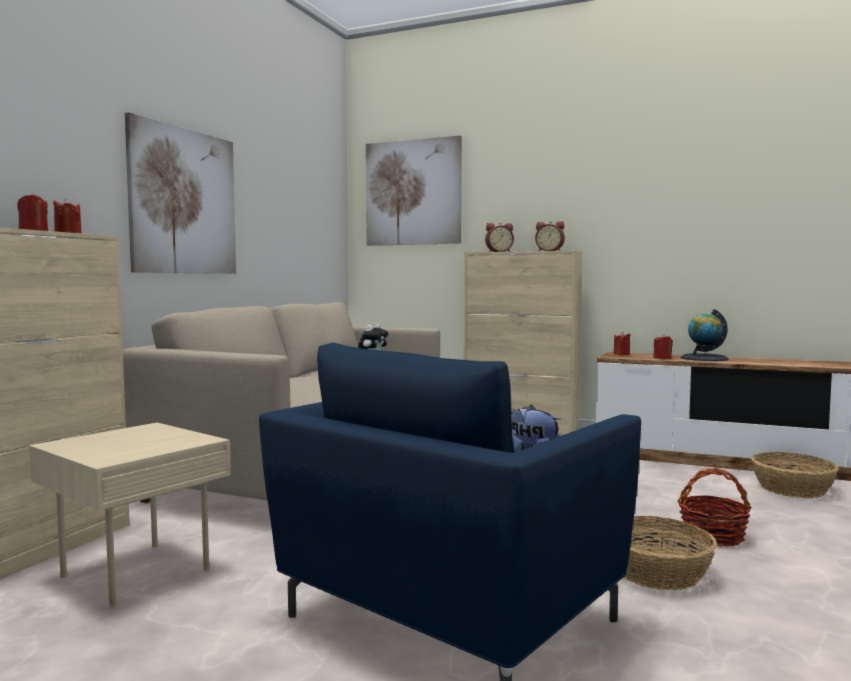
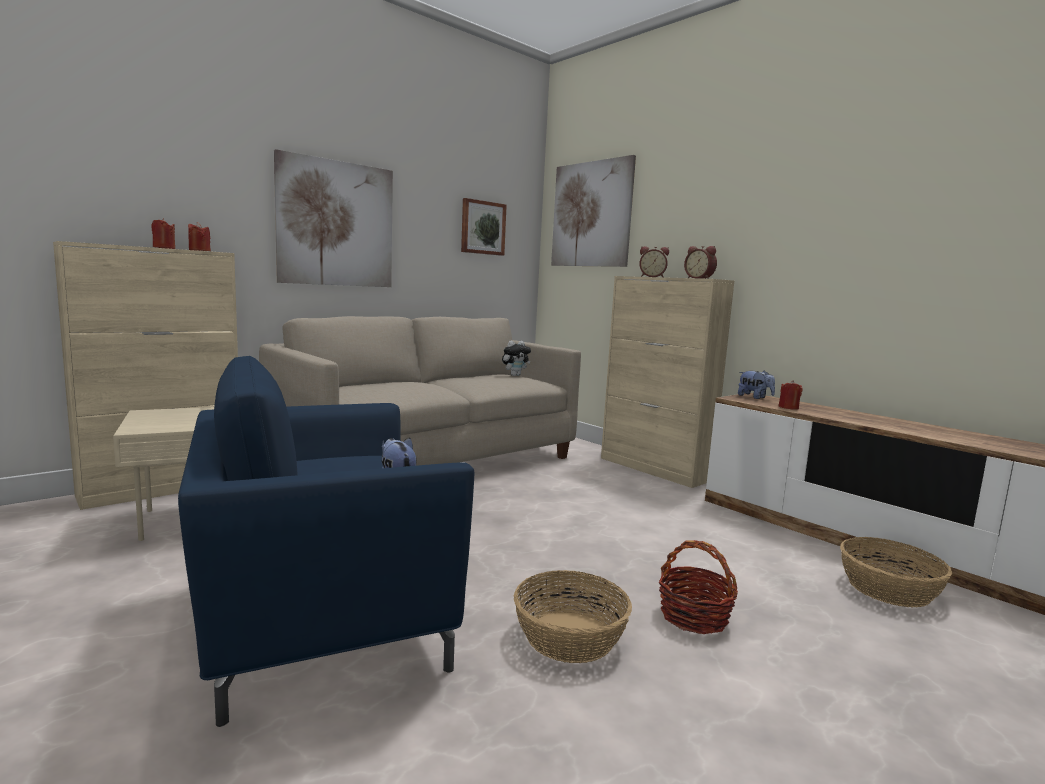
camera: 25 degrees right, 5 degrees up
(305, 206) = (482, 227): none -> picture
(621, 354) = (754, 397): red candle -> plush toy
(704, 358) = (842, 414): globe -> none

